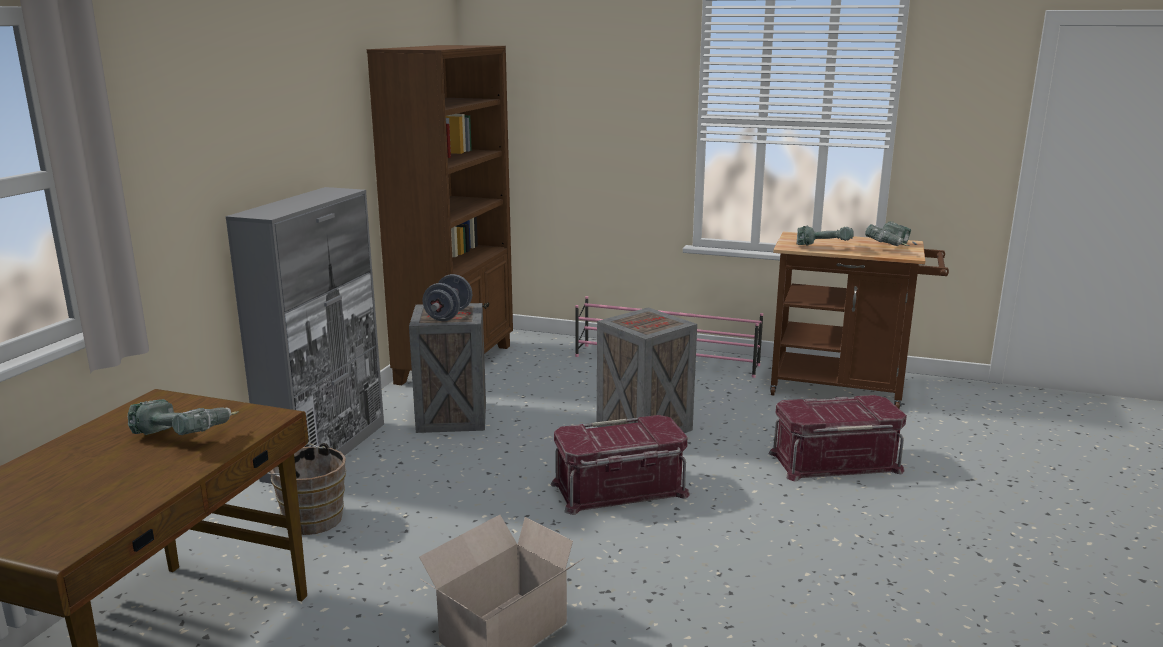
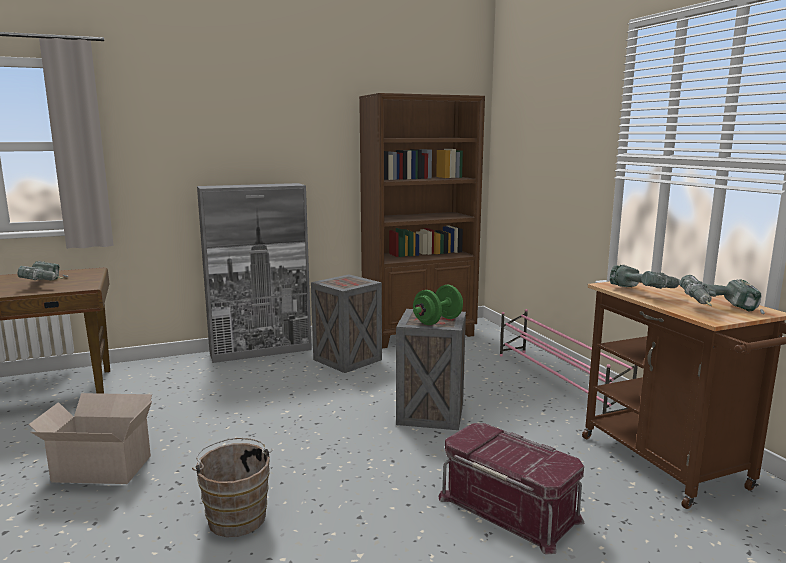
camera: 50 degrees right, 5 degrees down
(309, 518) = (183, 376): brown bucket -> brown bucket (236, 516)
(448, 315) = (343, 283): grey dumbbell -> none
(619, 490) = (323, 438): red storage box -> none
(658, 322) = (437, 321): none -> green dumbbell

